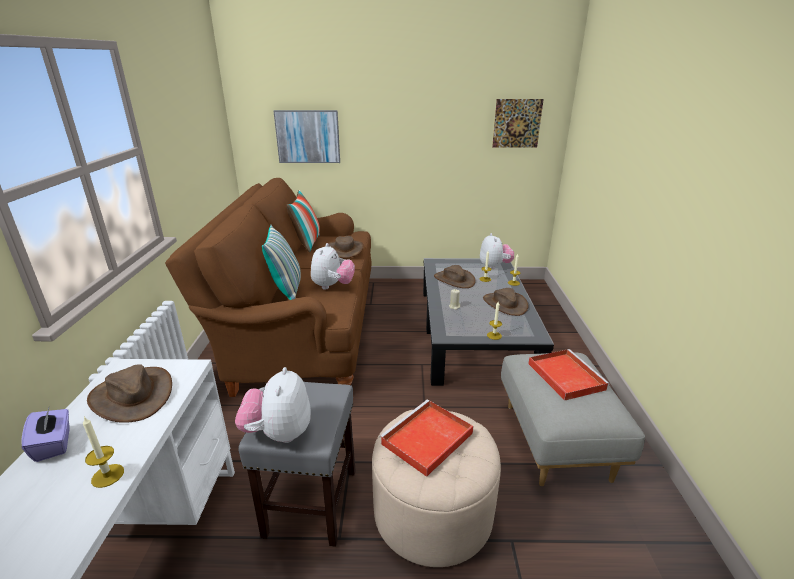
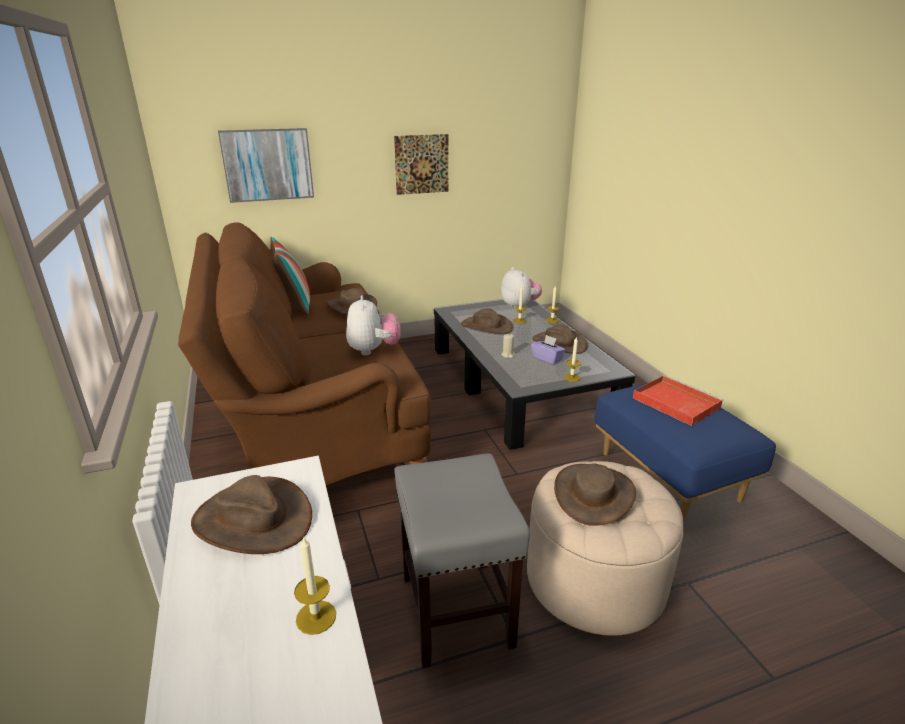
camera: 20 degrees left, 0 degrees up
(54, 444) = (197, 604): purple tissue box -> purple tissue box (547, 359)
(279, 433) = (453, 522): plush toy -> none
(286, 289) = (316, 363): pillow -> none
(426, 440) = (594, 494): red tray -> brown hat
(517, 123) = (520, 137): picture -> picture (422, 164)
(557, 441) = (670, 476): grey ottoman -> blue ottoman

